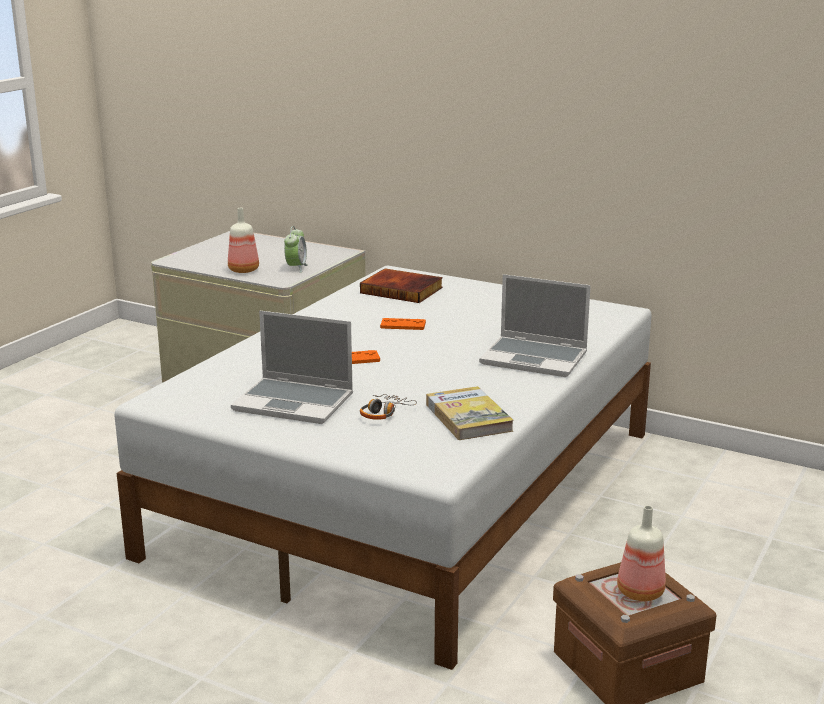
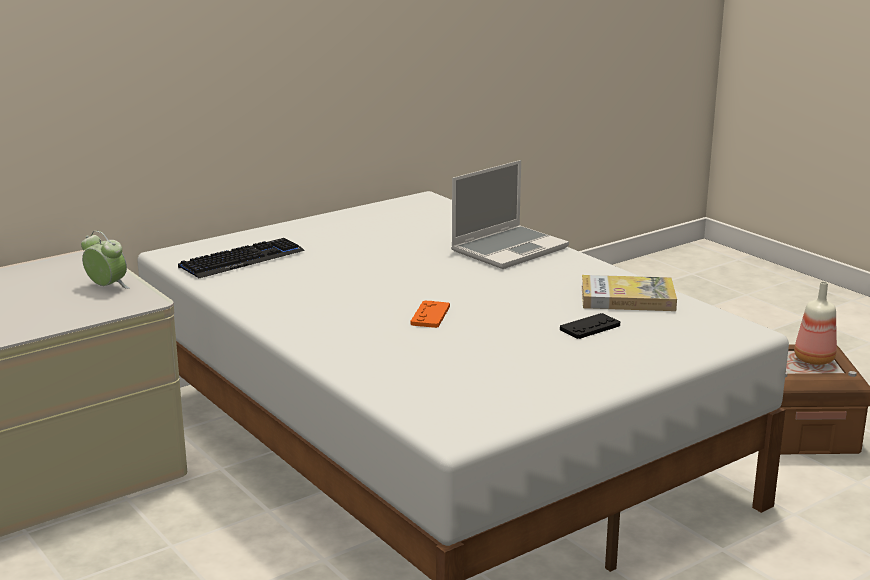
camera: 65 degrees left, 0 degrees up
(243, 270) = (64, 315): bottle -> none
(295, 402) = (527, 361): laptop -> none
(384, 413) = (590, 327): headphones -> black game controller
(402, 290) = (242, 260): book -> keyboard
(403, 325) = (355, 279): orange game controller -> none

